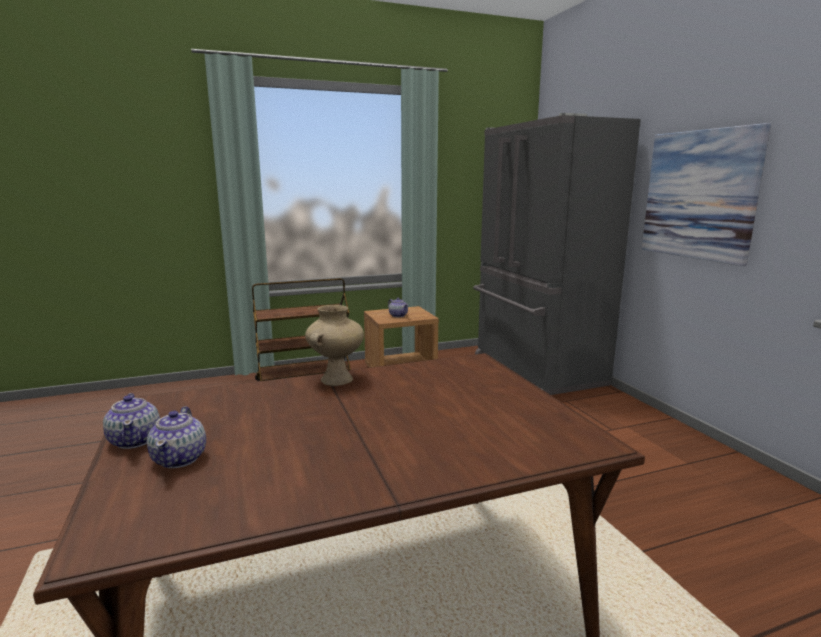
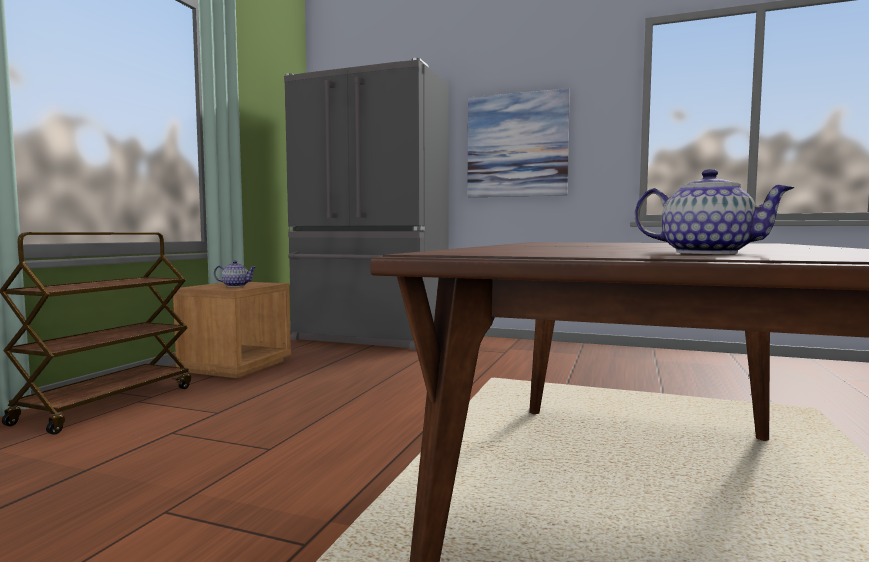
camera: 50 degrees left, 10 degrees down
(135, 440) = (607, 254): teapot -> none
(336, 379) = (518, 245): beige vase -> none

